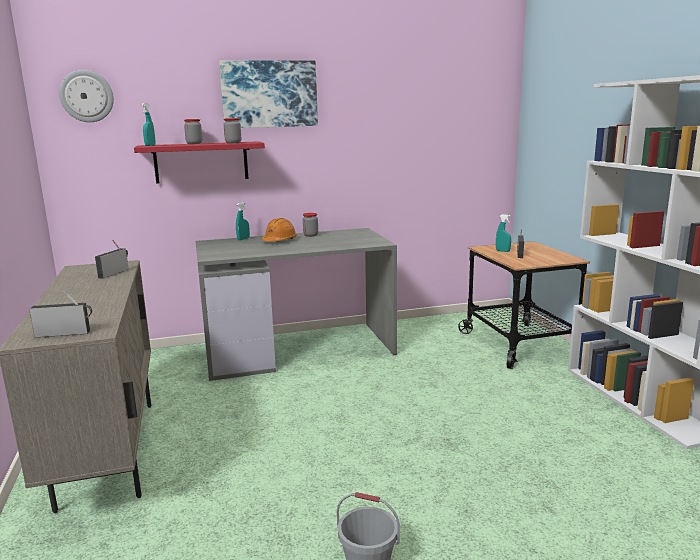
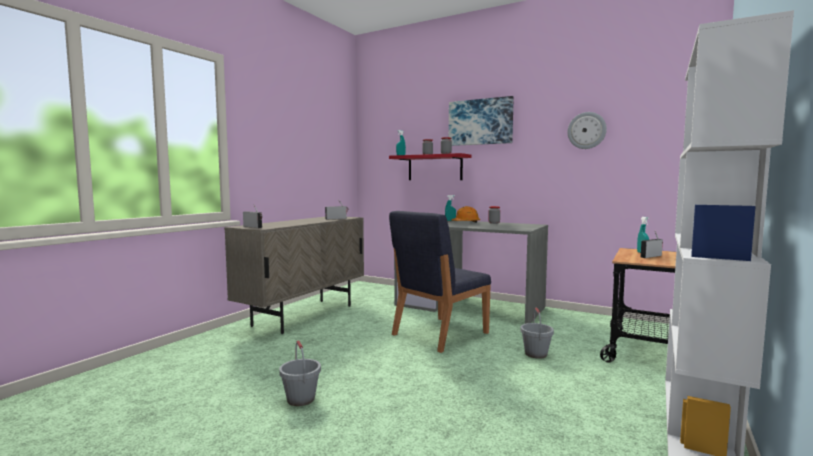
camera: 45 degrees right, 10 degrees down
(87, 96) = (381, 128): wall clock -> wall clock (586, 130)
(336, 400) = (439, 334): none -> blue chair
(455, 384) = (535, 354): none -> grey bucket

